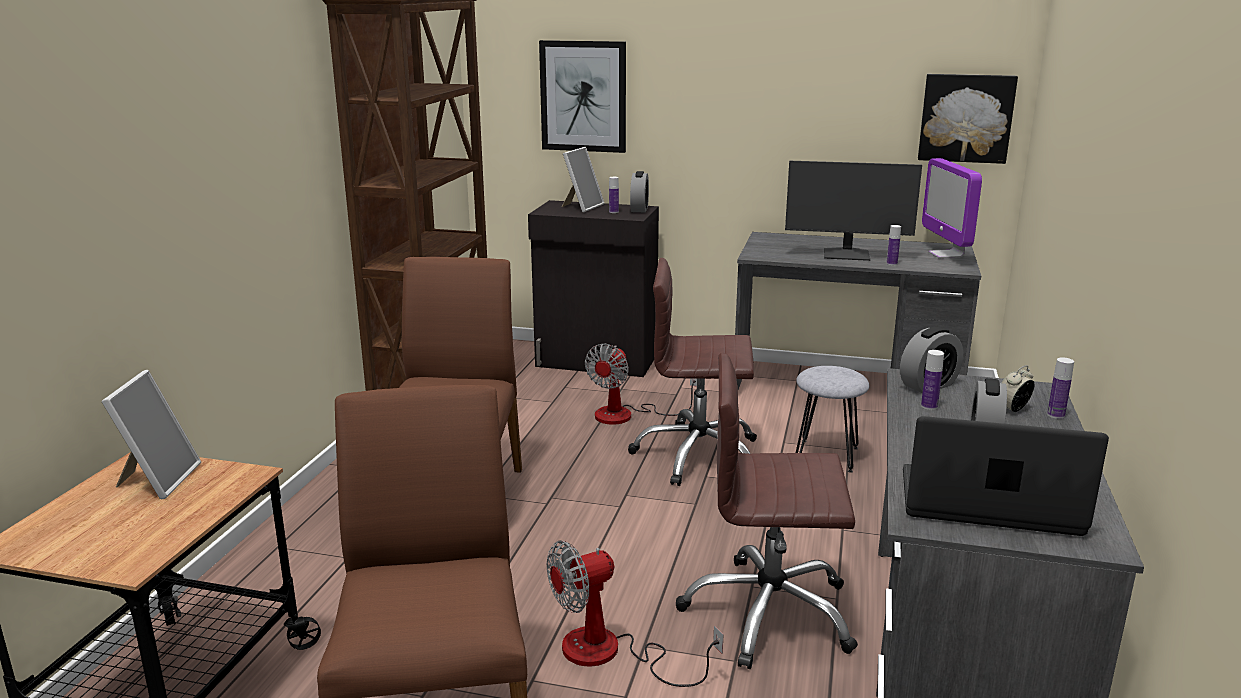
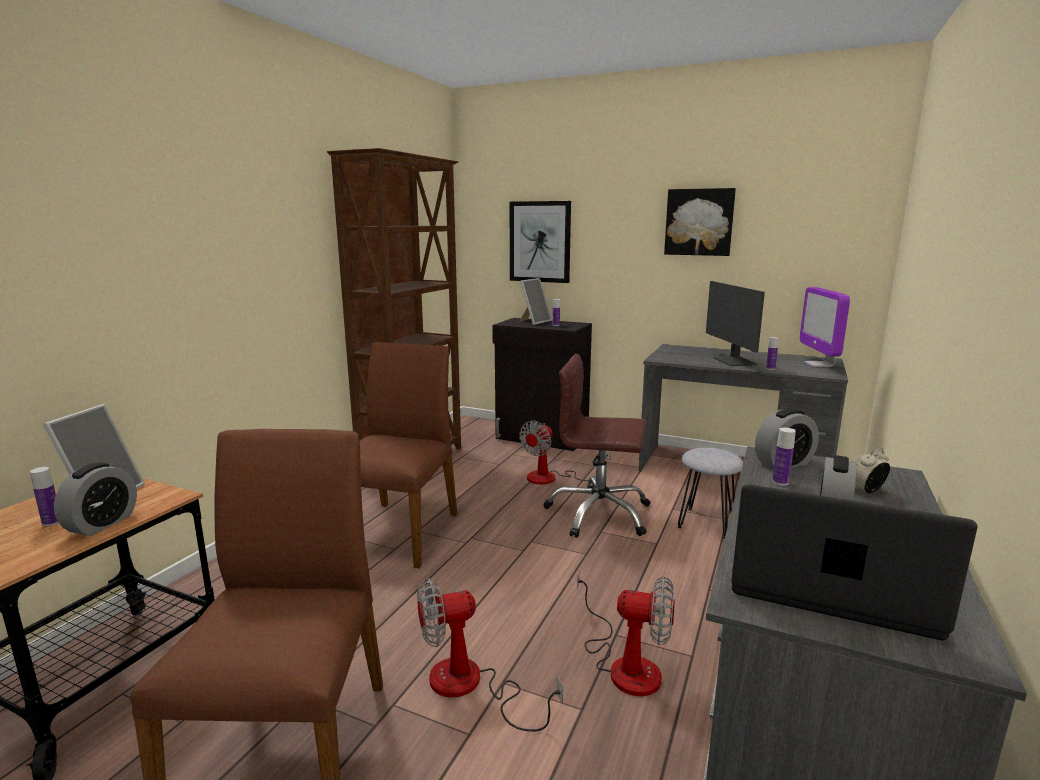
camera: 10 degrees right, 5 degrees down
(639, 209) = (576, 324): alarm clock -> alarm clock (102, 524)
(769, 613) = (625, 664): brown office chair -> fan
(846, 255) = (733, 361): monitor -> monitor turned 60 degrees clockwise
(966, 118) = (838, 255): picture -> picture (699, 222)
(1055, 415) = (912, 499): bottle -> bottle (51, 522)

